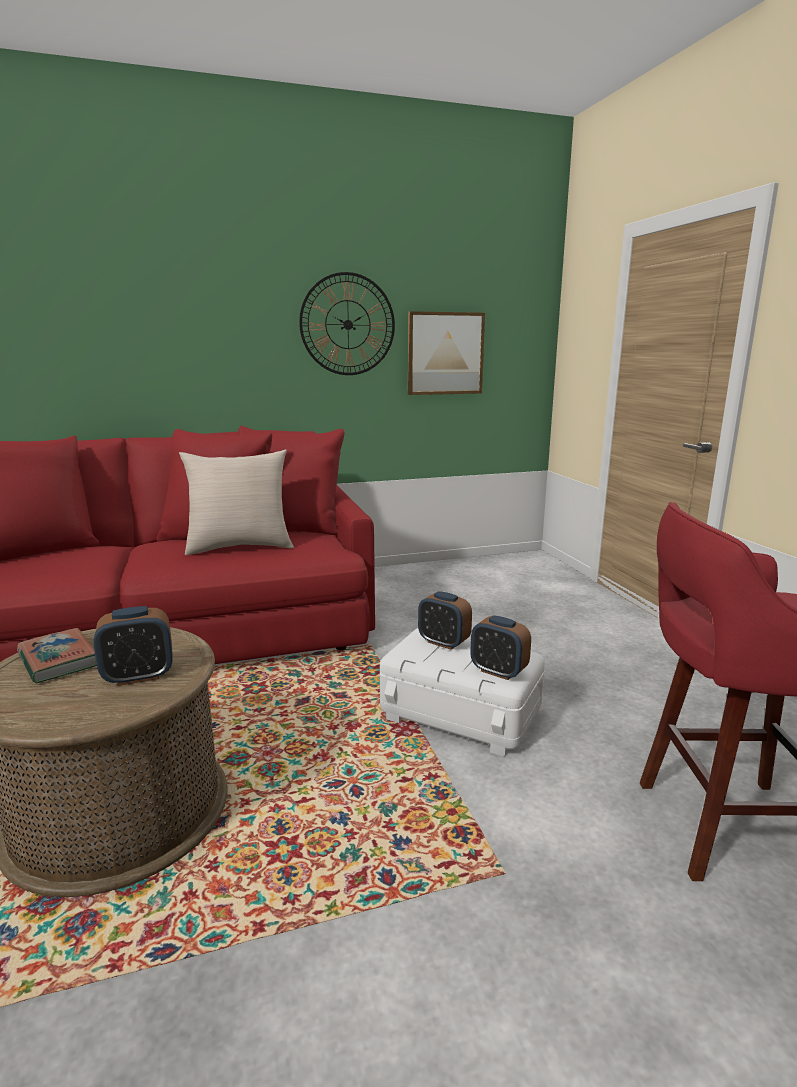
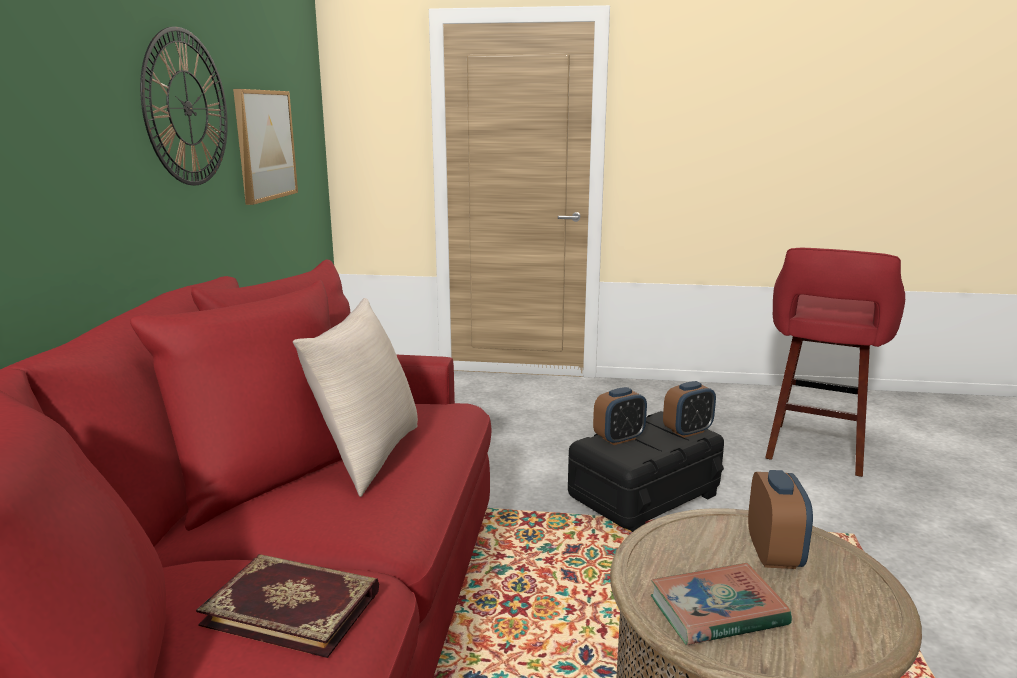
camera: 65 degrees left, 0 degrees up
(71, 566) = (293, 606): none -> book
(461, 714) = (643, 495): white storage box -> black storage box

